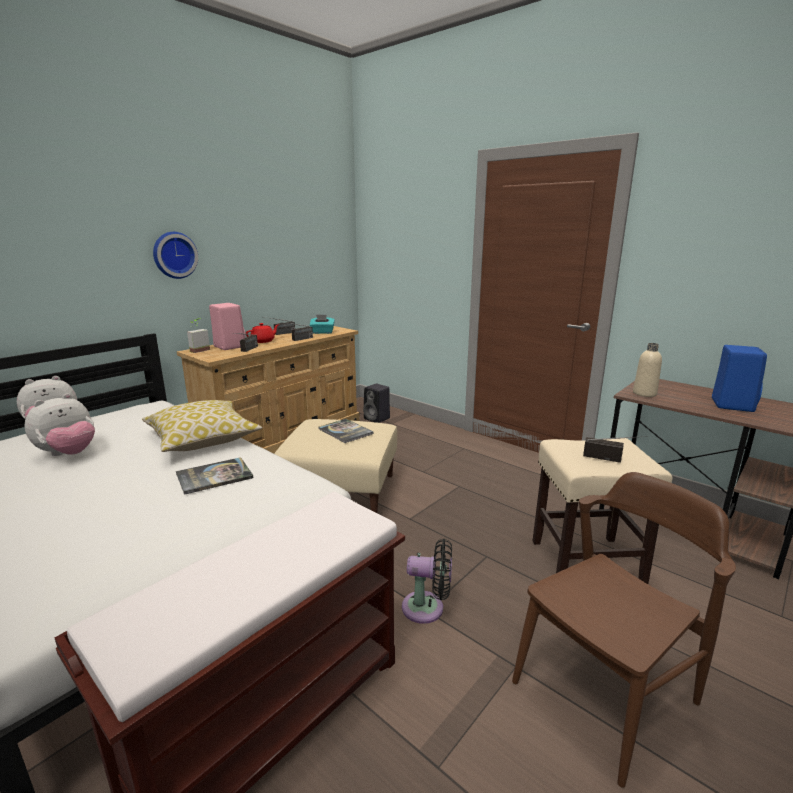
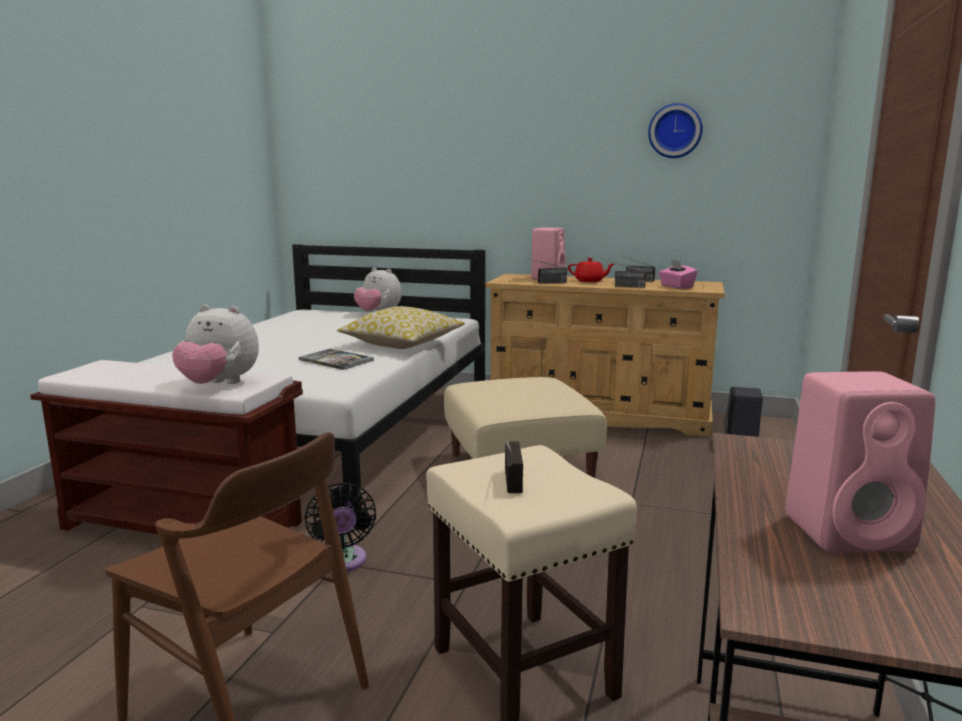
camera: 65 degrees right, 5 degrees down
(69, 454) = (341, 326): plush toy -> plush toy (219, 384)
(174, 255) = (522, 171): wall clock -> wall clock (675, 131)
(198, 350) = (518, 275): potted plant -> none
(322, 332) = (676, 286): turquoise tissue box -> pink tissue box
(345, 431) = (534, 393): book -> none
(644, 393) = (769, 453): beige bottle -> none
(731, 404) = (850, 531): blue speaker -> pink speaker

